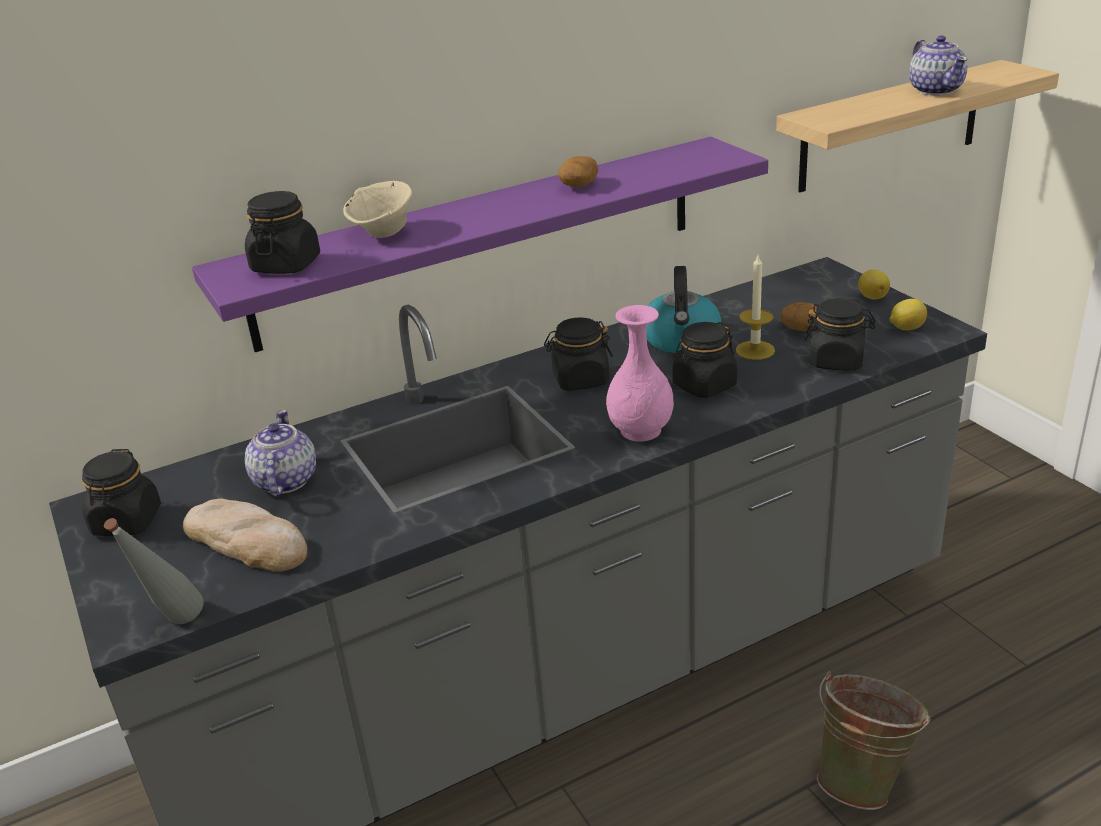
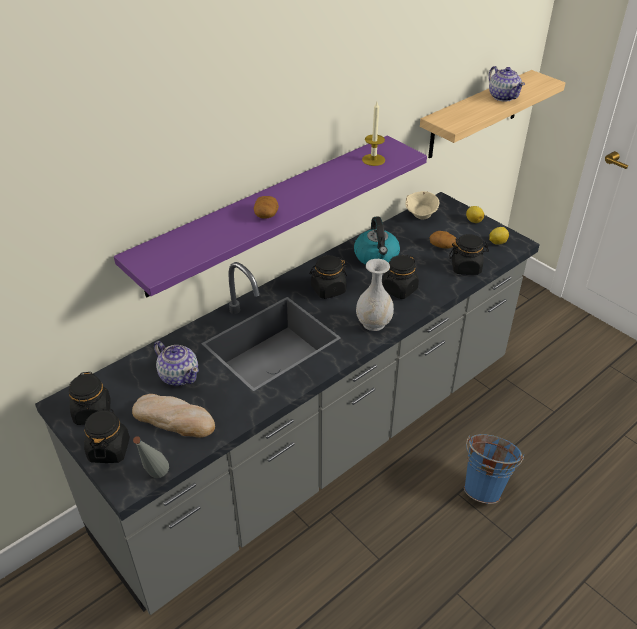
camera: 15 degrees left, 10 degrees up
(284, 481) = (179, 375): teapot -> teapot turned 150 degrees clockwise
(286, 265) = (175, 252): black jar -> black jar (109, 449)
(383, 233) = (223, 223): beige bowl -> beige bowl (421, 216)
(579, 185) = (325, 179): potato -> potato (266, 215)
(641, 431) = (374, 323): pink vase -> white vase
(755, 350) = (420, 262): candle -> candle (373, 160)
(864, 780) = (485, 486): green bucket -> blue bucket

